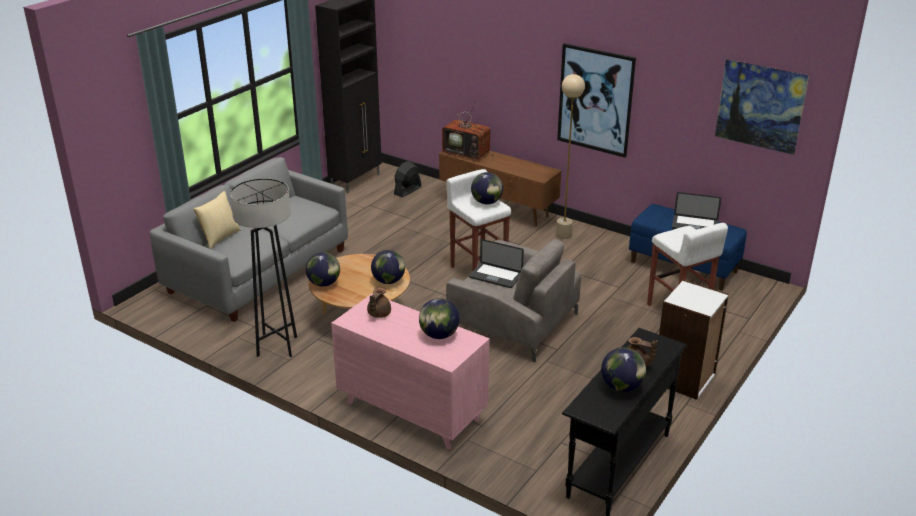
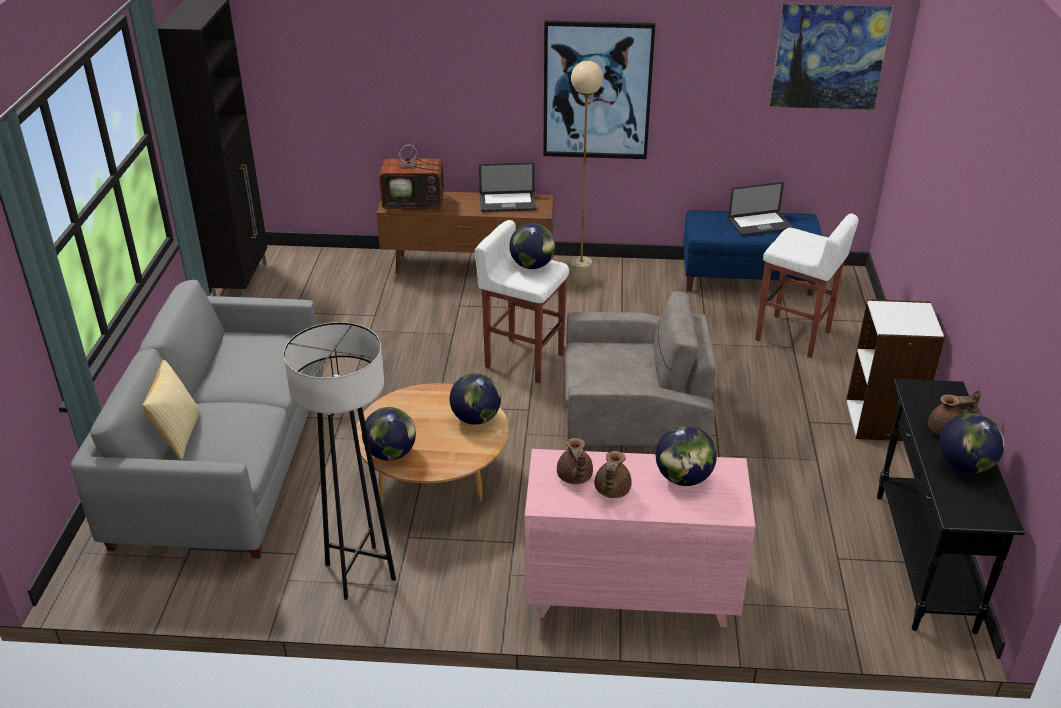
camera: 30 degrees left, 5 degrees up
(391, 327) = (611, 490): none -> brown teapot
(407, 190) = (327, 276): black fan -> none
(495, 276) = (602, 364): laptop -> laptop (508, 203)

